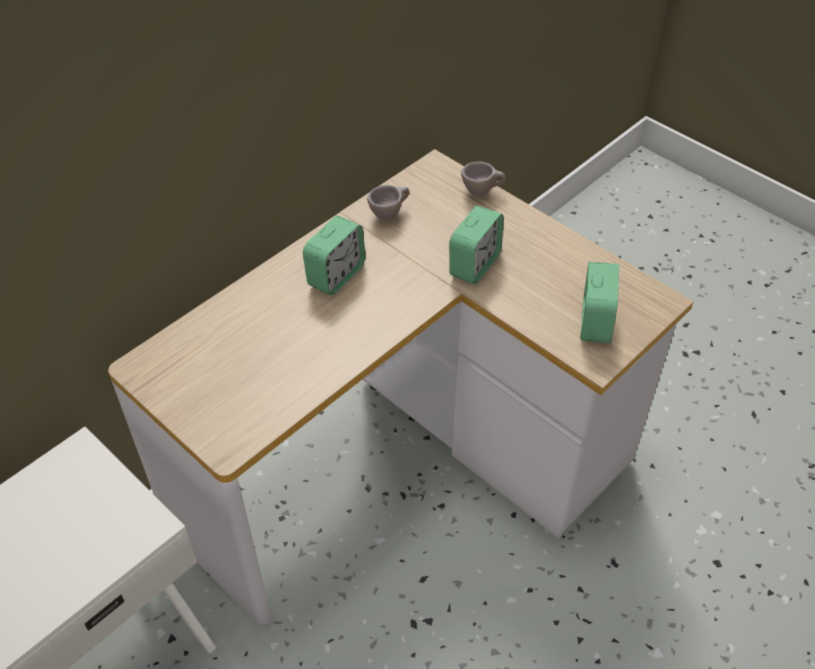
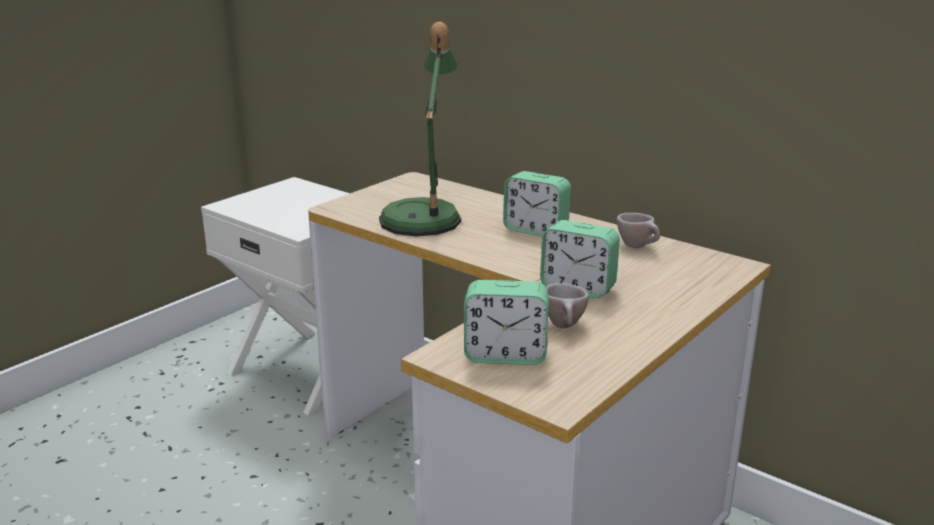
camera: 85 degrees right, 25 degrees down
(275, 360) = (424, 216): none -> table lamp
(482, 191) = (709, 290): beige cup -> beige cup (565, 327)

